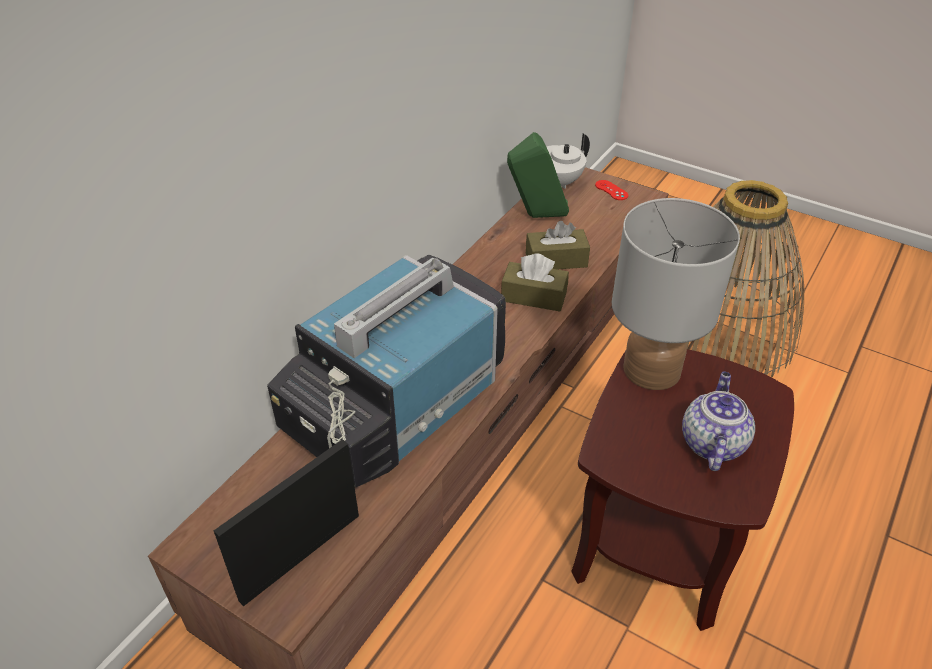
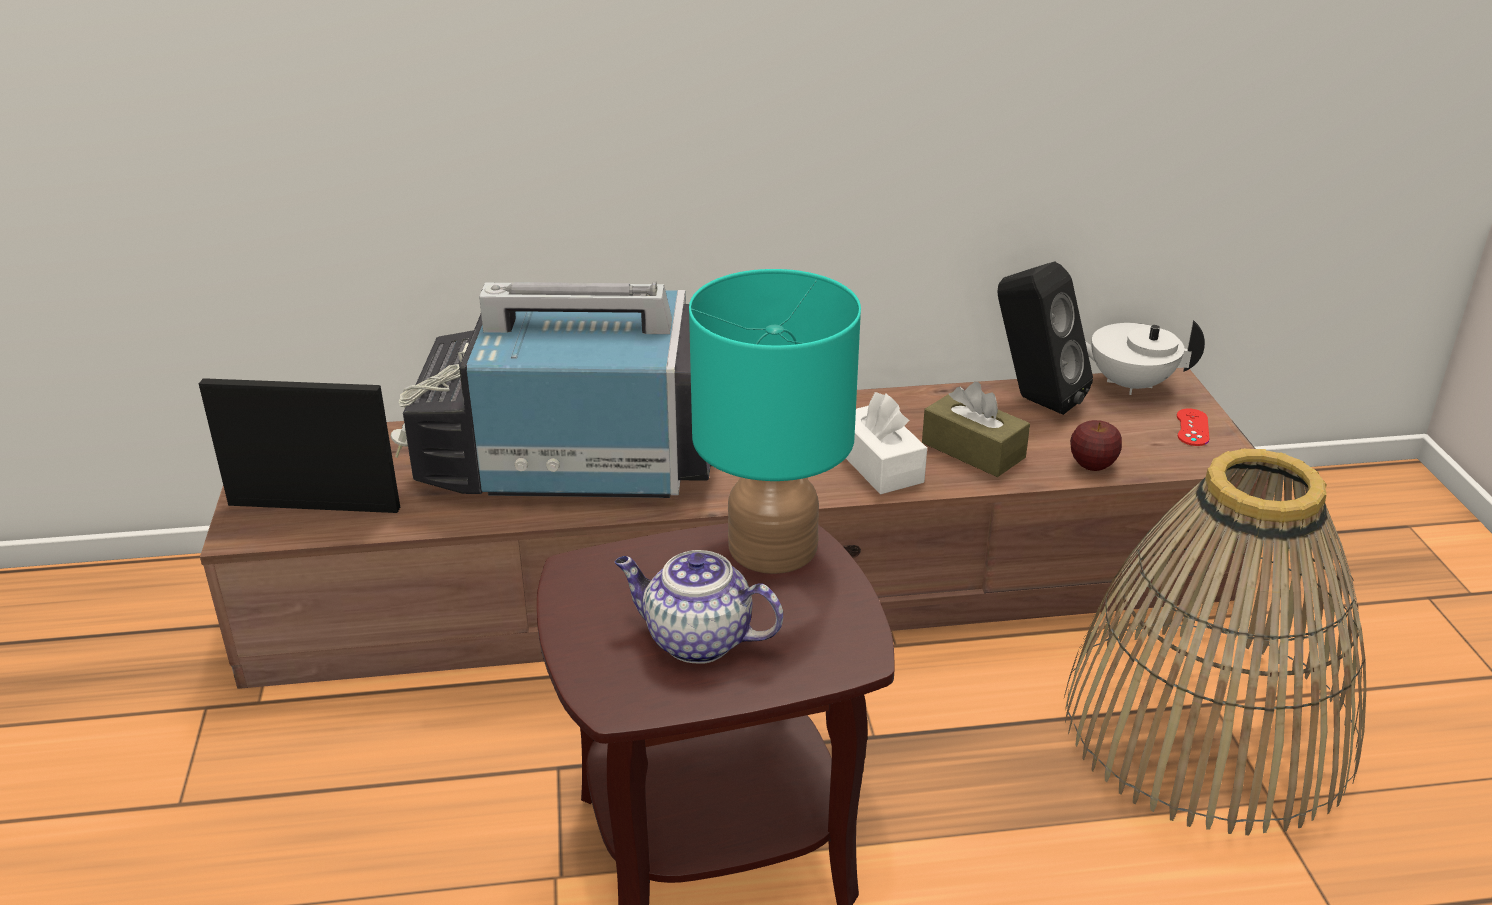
camera: 50 degrees right, 10 degrees down
(534, 296) = (879, 465): brown tissue box -> white tissue box
(535, 216) = (1033, 400): green speaker -> black speaker
(608, 234) = (1092, 465): none -> apple
(651, 371) = (771, 548): grey table lamp -> turquoise table lamp
(711, 442) = (696, 640): teapot -> teapot turned 135 degrees counterclockwise

